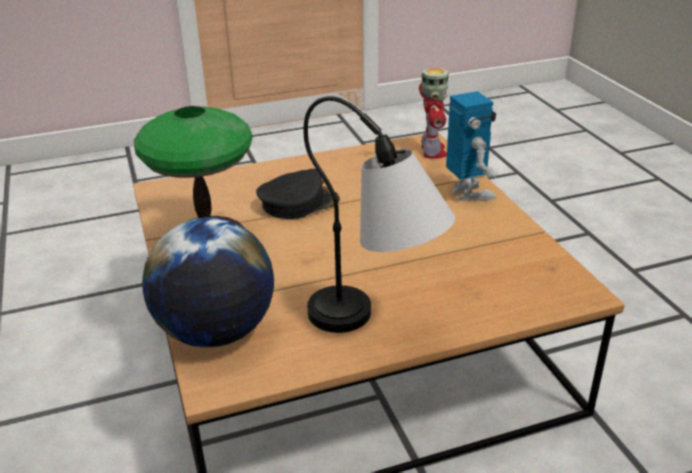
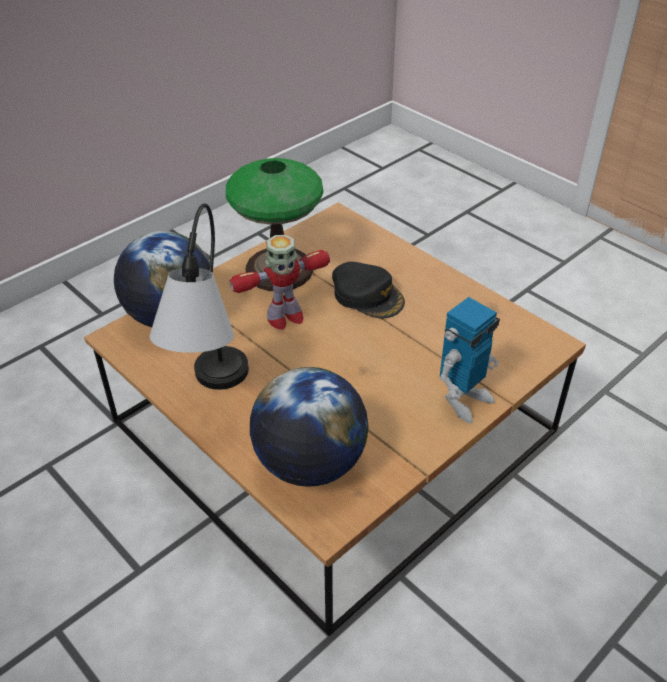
camera: 65 degrees right, 10 degrees up
(432, 151) = (533, 351): toy robot -> toy robot (284, 317)
(506, 286) = (309, 464): none -> globe

